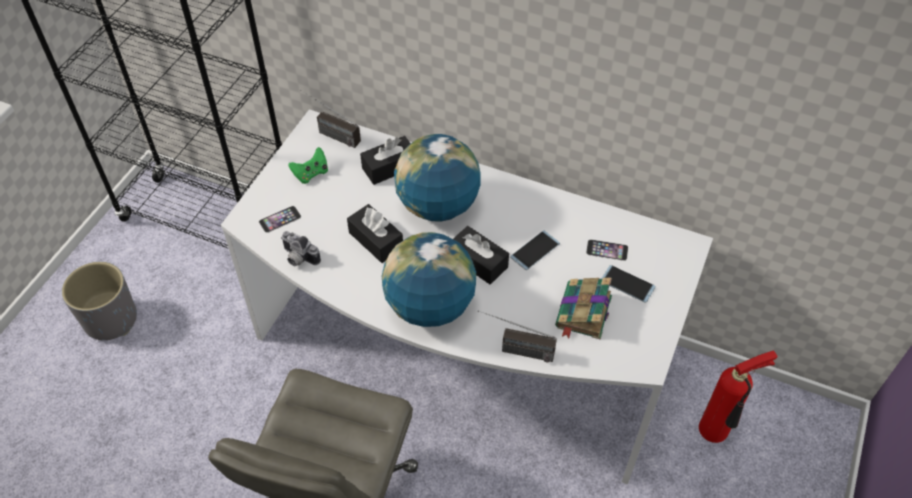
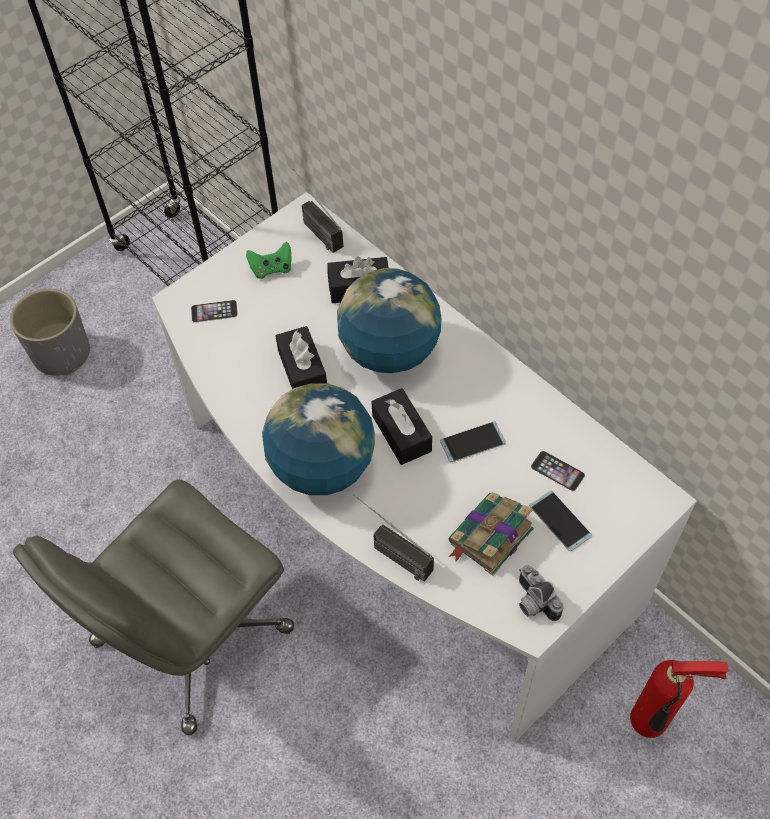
camera: 25 degrees right, 5 degrees up
(298, 258) = (211, 362): camera -> camera (532, 602)

